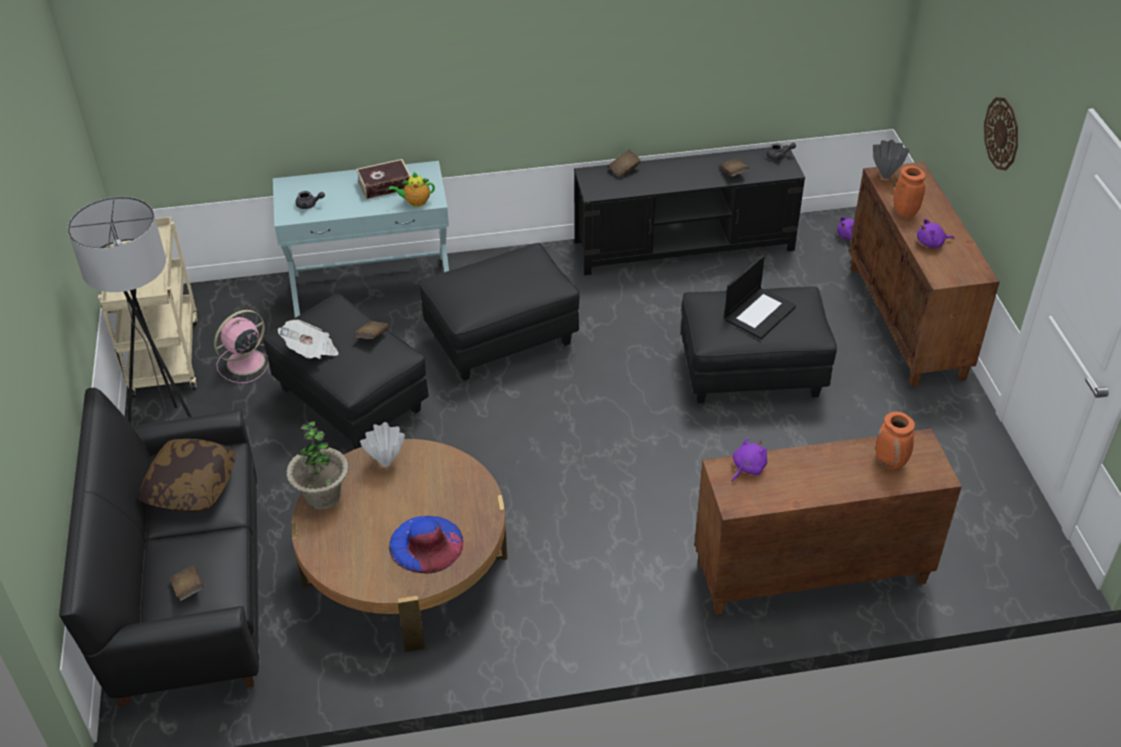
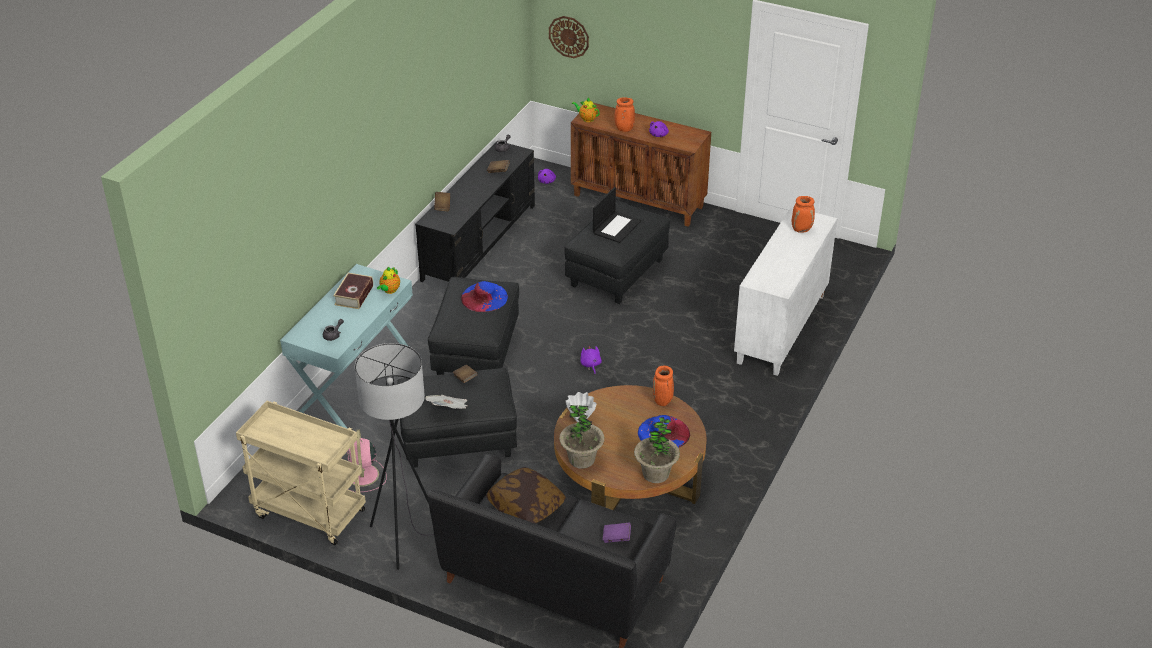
camera: 55 degrees left, 5 degrees down
(188, 589) = (616, 537): brown book -> purple book
(346, 573) = (656, 474): none -> potted plant
(483, 515) = (663, 402): none -> orange vase
(521, 280) = (484, 297): none -> blue hat
(747, 468) = (760, 274): purple plush toy -> purple plush toy (590, 365)
(759, 312) = (616, 227): laptop -> laptop turned 45 degrees clockwise
(810, 574) = (781, 329): brown cabinet -> white cabinet
(886, 176) = (586, 119): grey vase -> teapot
(1002, 133) = (670, 48): wall clock -> wall clock (569, 36)

